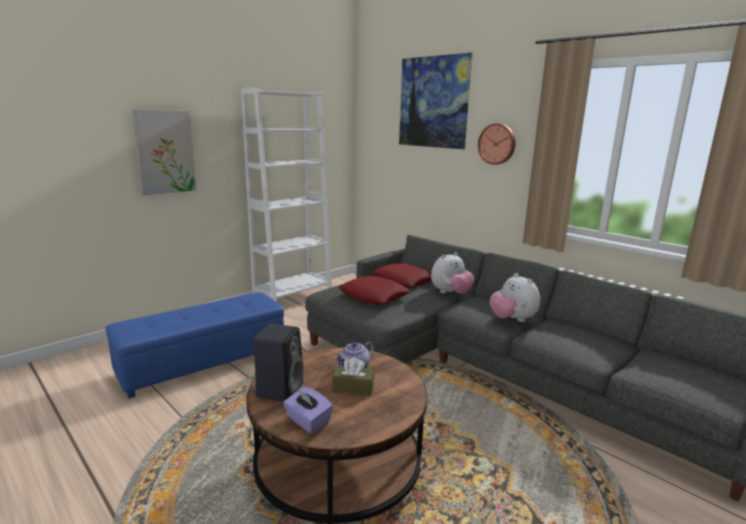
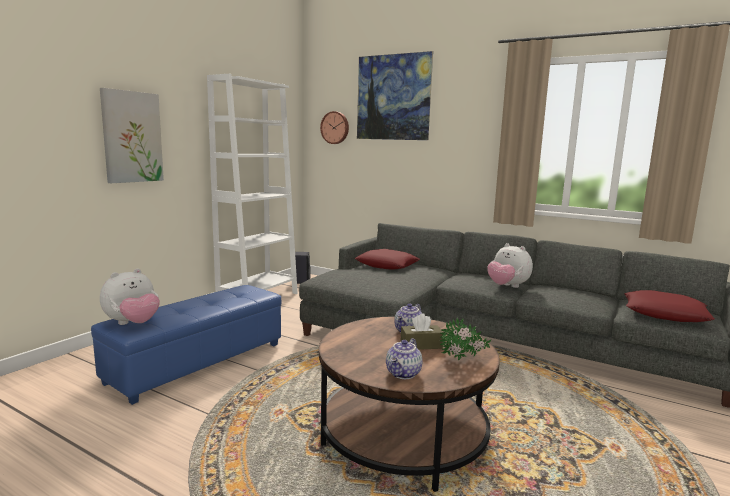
camera: 15 degrees left, 5 degrees down
(280, 389) = (353, 353): black speaker -> black speaker (301, 281)
(307, 421) = (404, 374): purple tissue box -> teapot
(374, 296) = (371, 277): red pillow -> red pillow (665, 313)
(381, 412) = (463, 359): none -> potted plant
(450, 293) = (438, 271): plush toy -> plush toy (133, 324)
(497, 144) = (461, 133): wall clock -> wall clock (335, 127)

